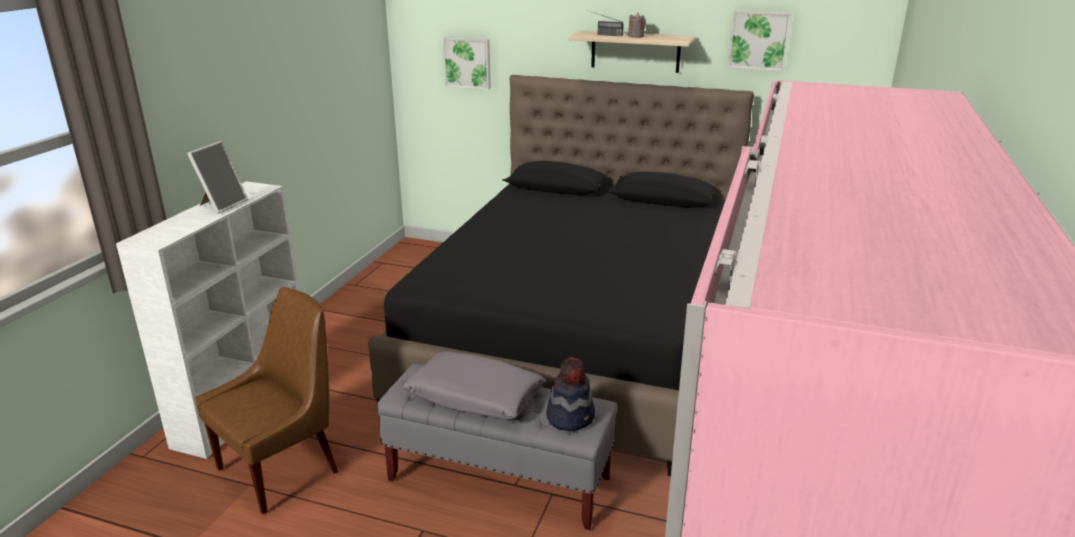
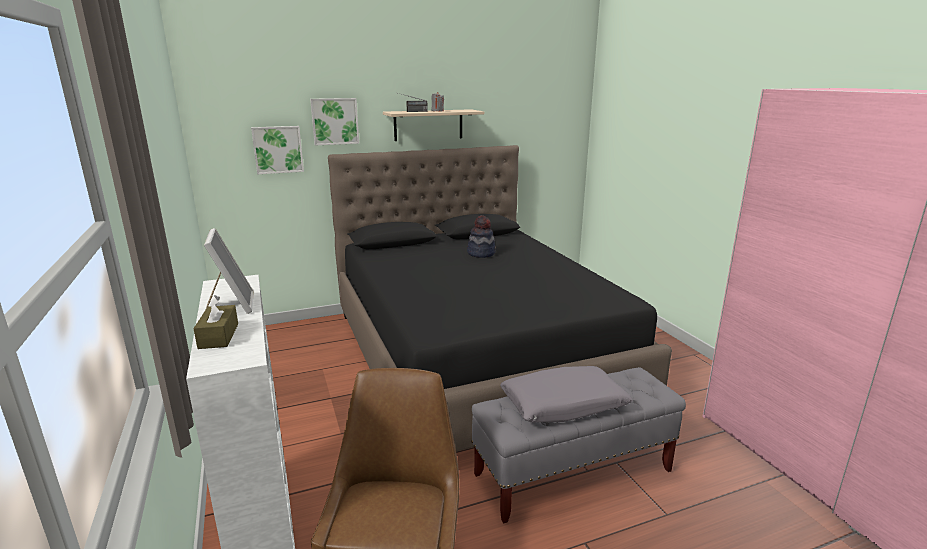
camera: 40 degrees left, 5 degrees down
(175, 223) = (218, 336): none -> brown tissue box
(571, 416) = (640, 386): hat -> hat (481, 253)
(759, 40) = (513, 109): picture -> picture (334, 121)

